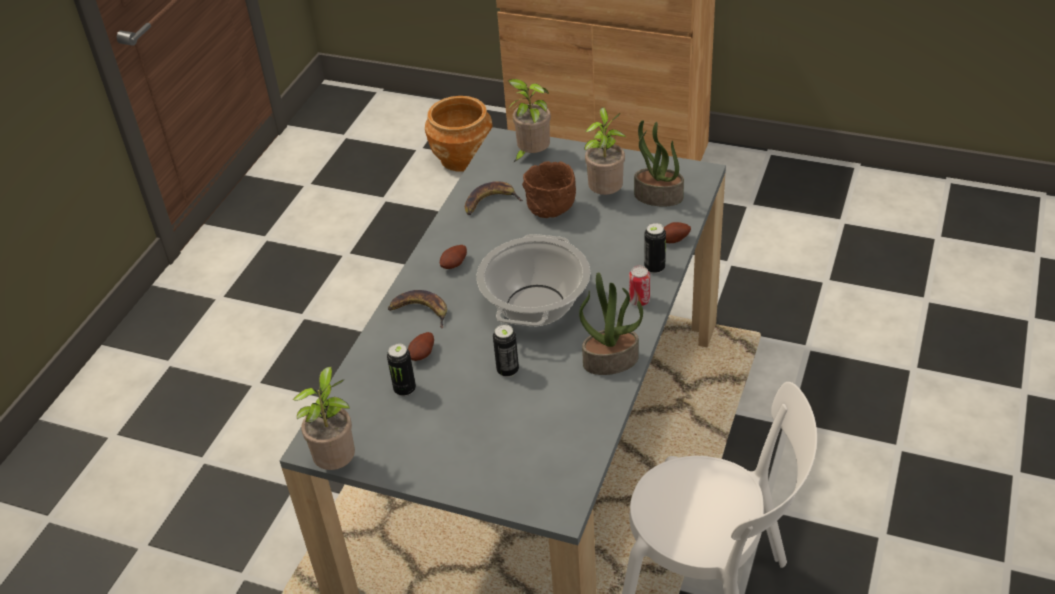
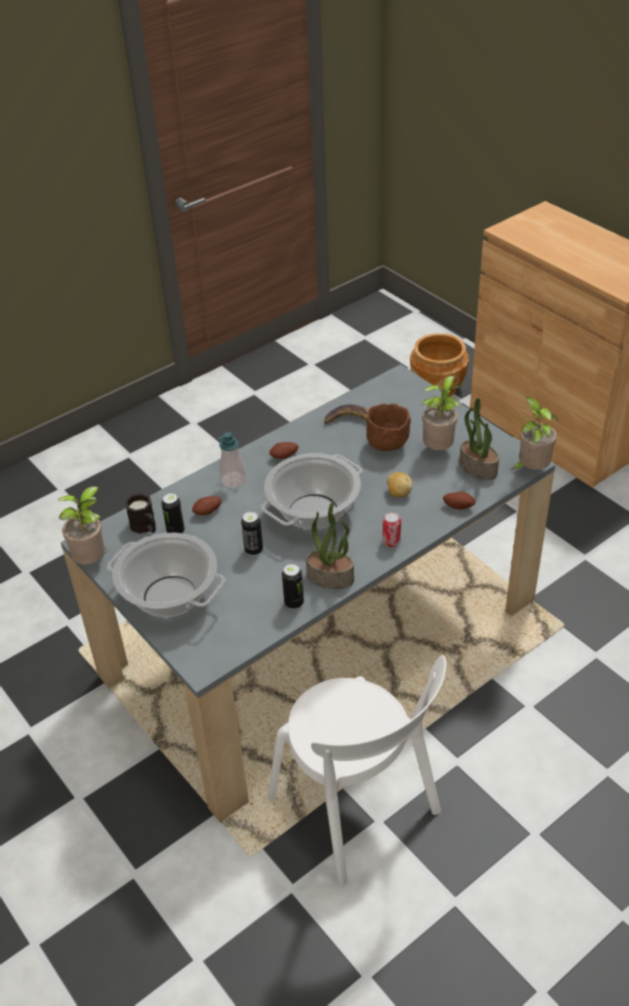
camera: 30 degrees right, 0 degrees up
(366, 400) = (145, 527): none -> black mug
(421, 311) = (233, 480): banana -> soap dispenser
(460, 458) = (169, 596): none -> cooking pot
(531, 155) = (410, 397): potted plant -> potted plant (531, 469)
(604, 251) = (398, 493): none -> potato
(654, 268) = (425, 522): can -> can (294, 603)

